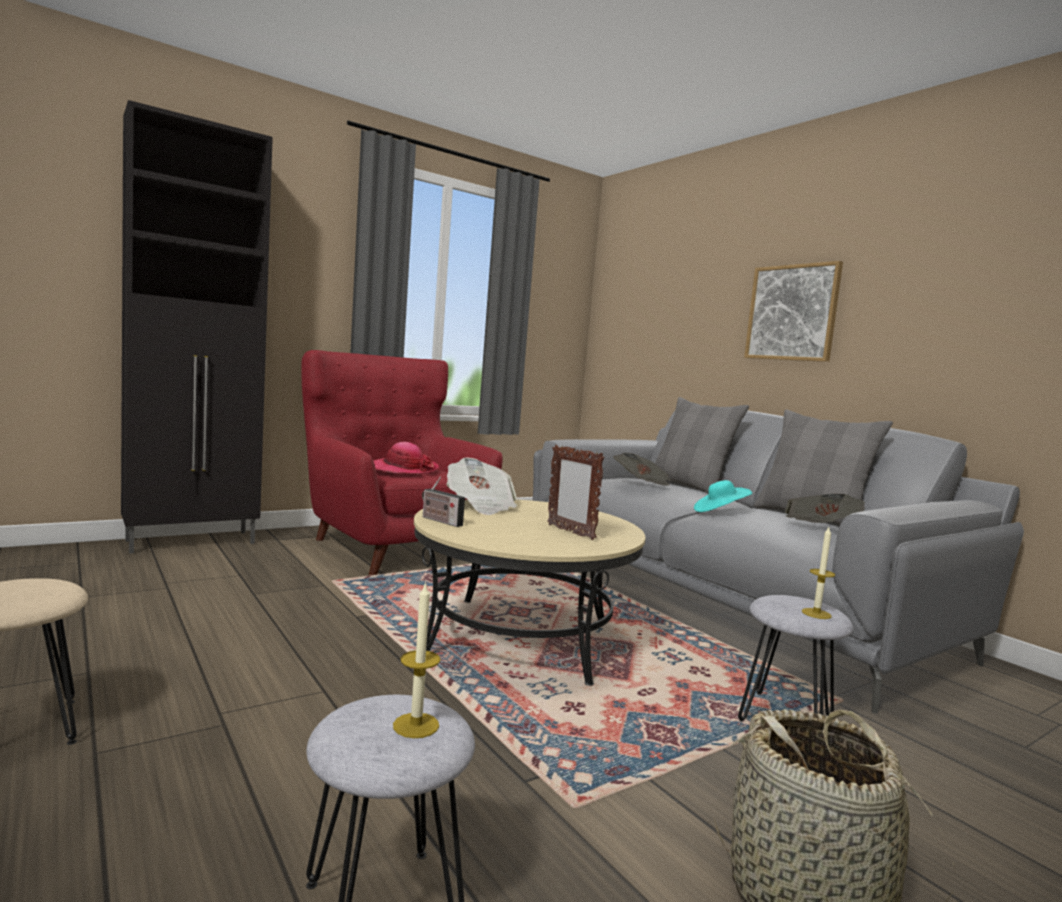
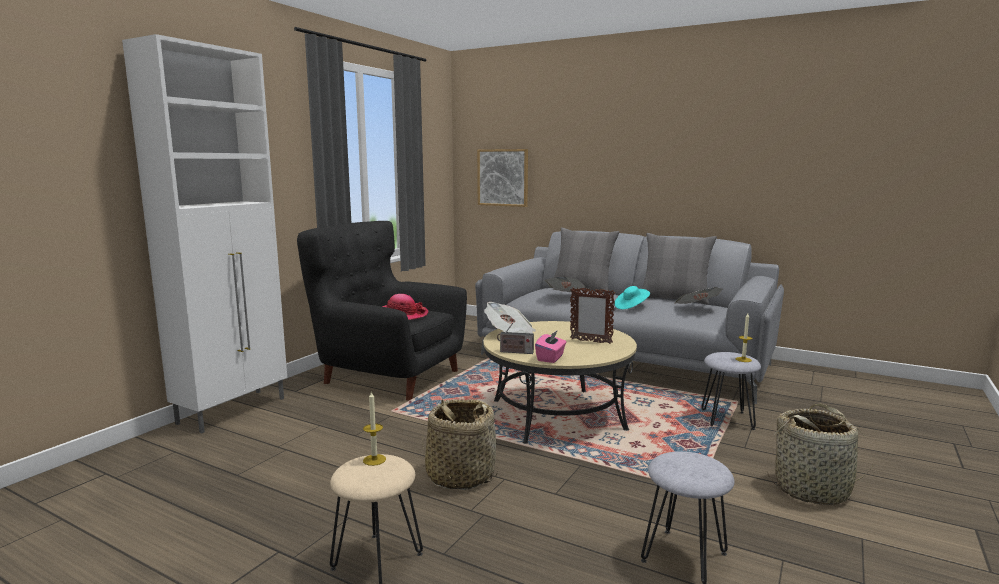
camera: 25 degrees left, 5 degrees up
(193, 542) = (234, 410): black cabinet -> white cabinet
(280, 669) = (460, 475): none -> basket
(391, 548) = (387, 376): red armchair -> black armchair
(416, 725) = (699, 463): candle -> candle (374, 460)
(469, 535) = (550, 358): none -> pink tissue box
(792, 313) = (628, 164): picture -> picture (503, 177)

